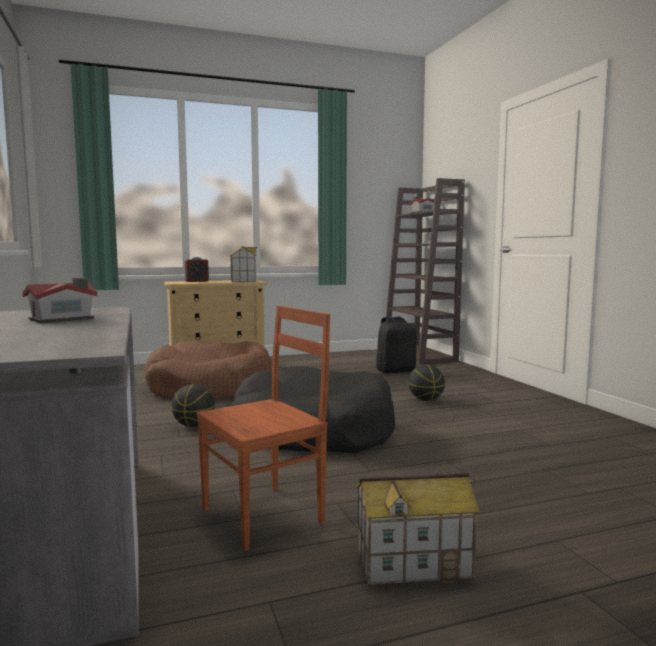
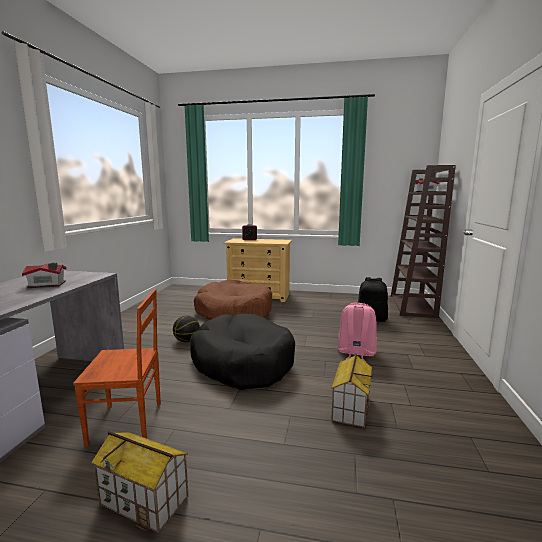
camera: 30 degrees right, 5 degrees up
(242, 281) = (277, 241): toy house -> toy house (350, 408)
(425, 400) = (356, 353): basketball -> pink backpack

